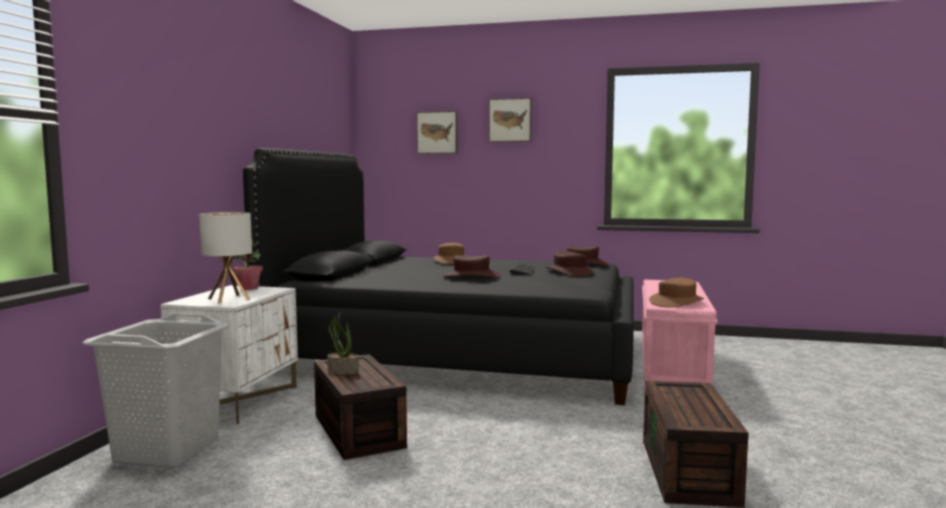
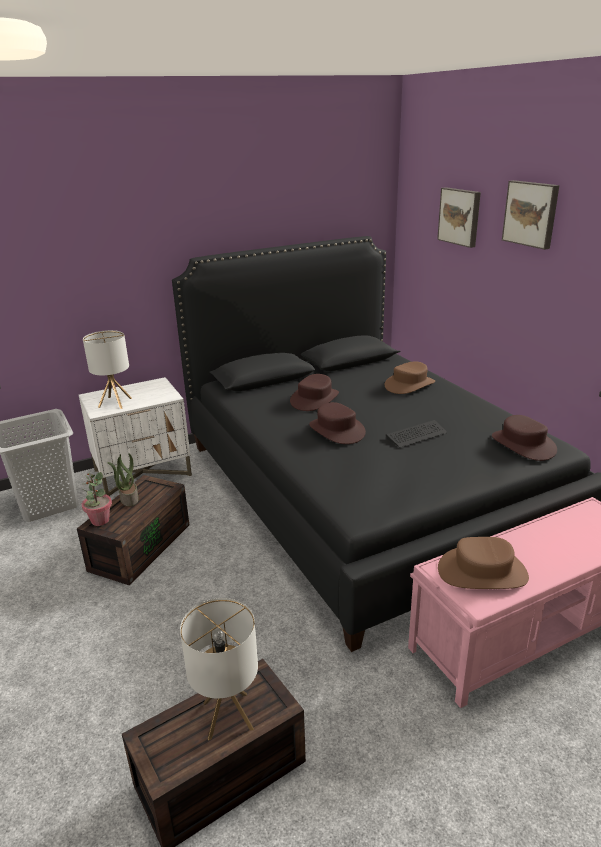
camera: 50 degrees right, 20 degrees up
(249, 288) = (159, 388): potted plant -> potted plant (100, 520)
(569, 272) = (455, 459): brown hat -> brown hat (315, 399)
(690, 399) = (228, 715): none -> table lamp

